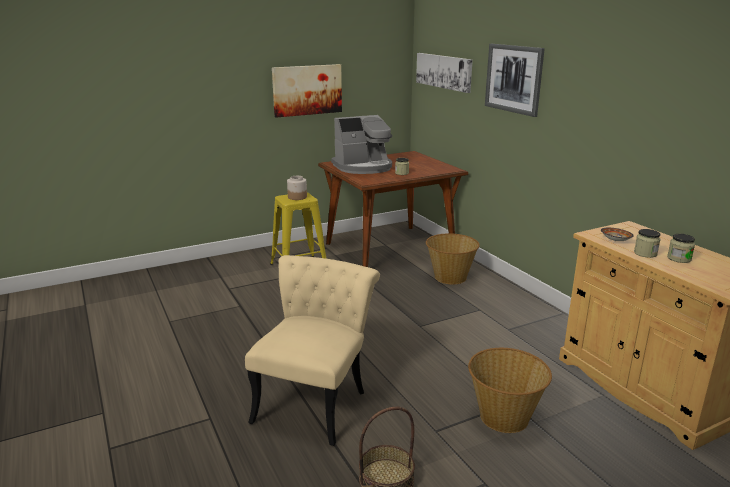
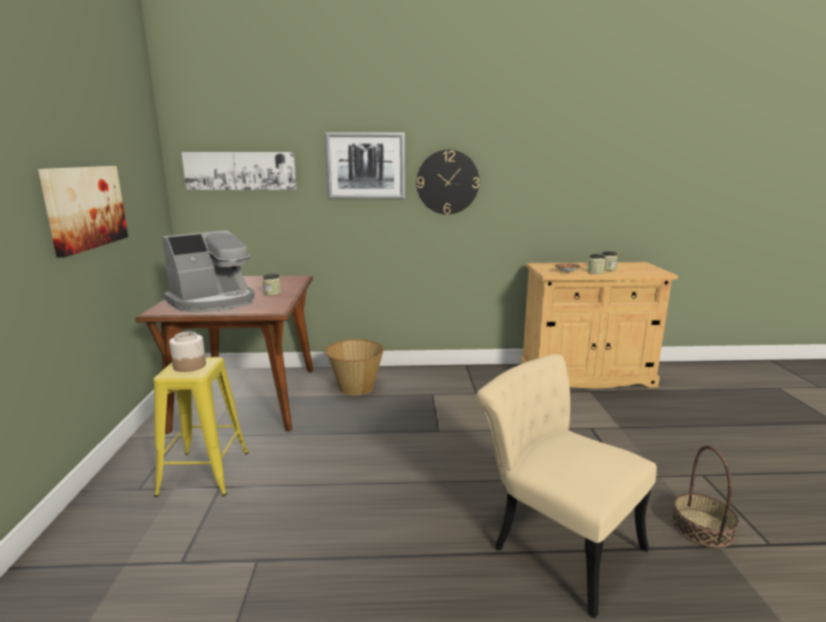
camera: 65 degrees left, 5 degrees down
(363, 167) = (213, 302): coffee machine -> coffee machine turned 45 degrees clockwise
(504, 416) = (610, 437): basket -> none
(572, 106) = (447, 182): none -> wall clock

